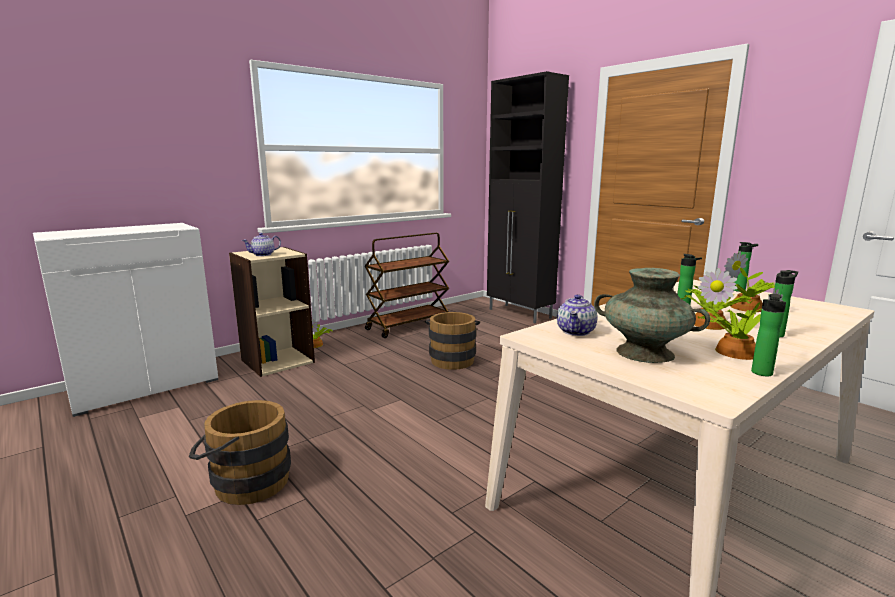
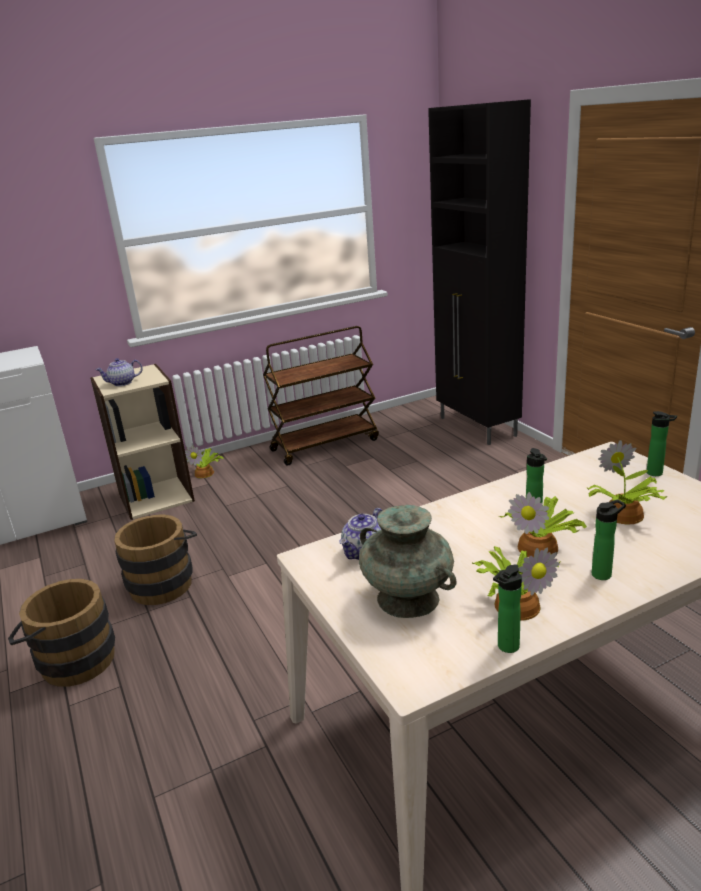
camera: 15 degrees right, 10 degrees up
(452, 359) = (352, 503): brown bucket -> brown bucket (164, 582)

